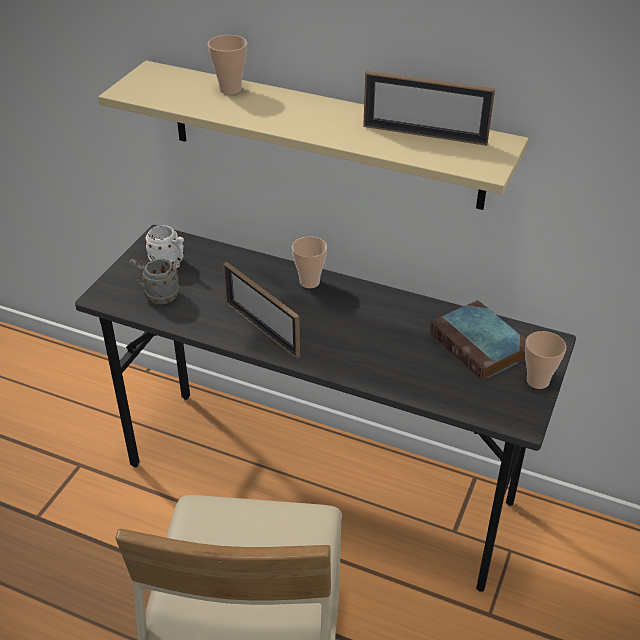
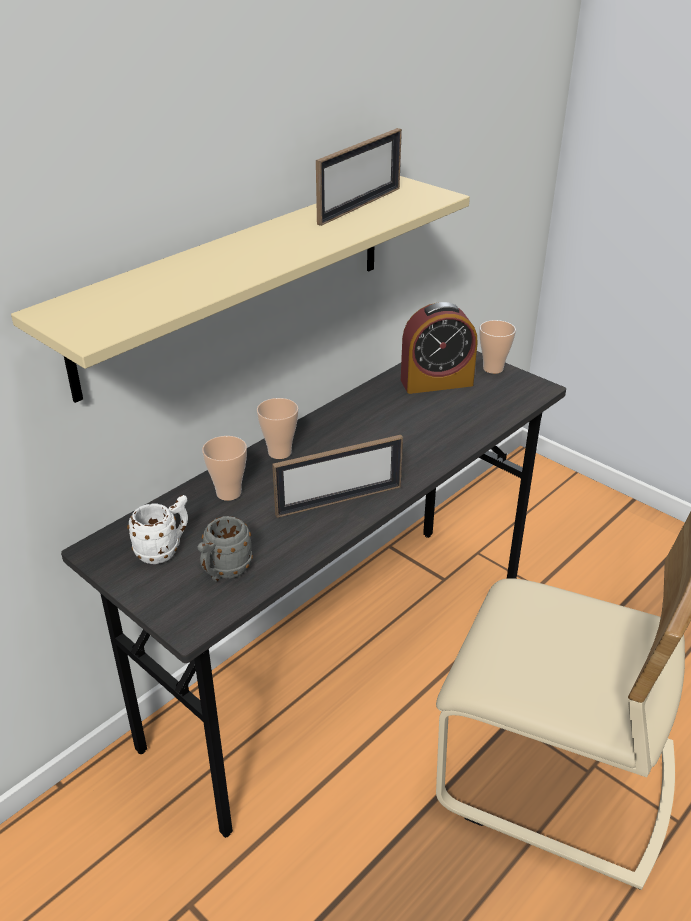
camera: 70 degrees left, 5 degrees down
(230, 89) = (165, 273): cup -> cup (228, 493)
(480, 346) = (436, 382): book -> alarm clock

